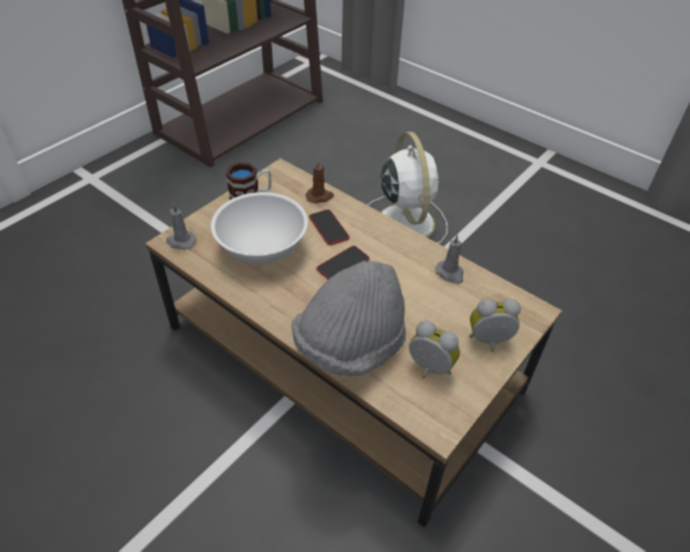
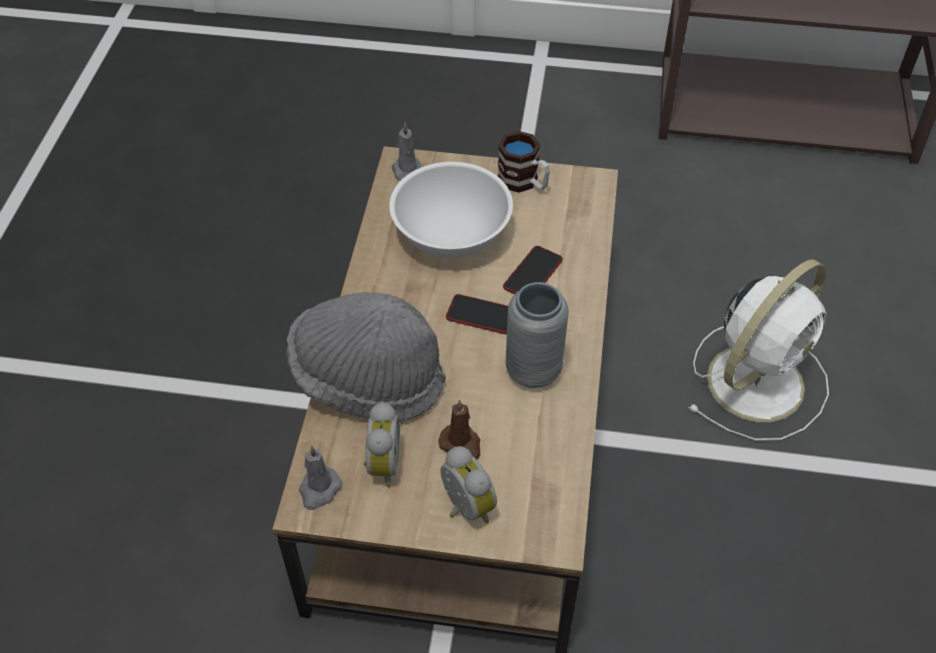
camera: 60 degrees right, 5 degrees up
(320, 196) = (580, 239): brown candle -> brown candle (461, 444)
(404, 263) = (533, 371): none -> grey vase
(450, 273) = (552, 424): grey candle -> grey candle (319, 490)

